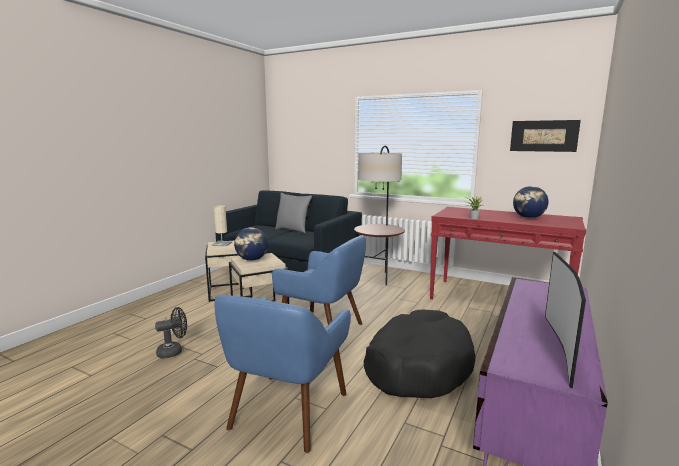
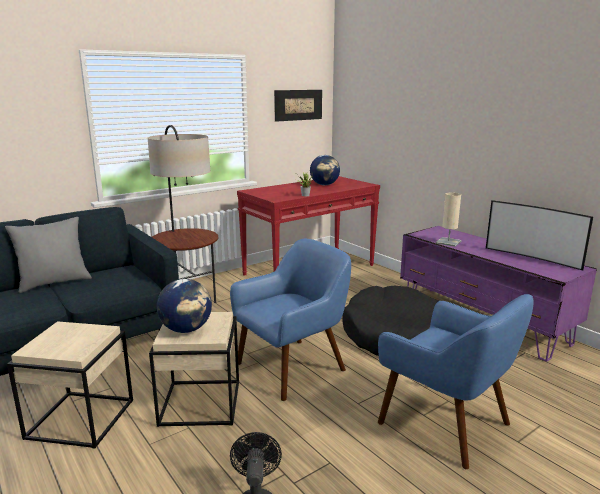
camera: 65 degrees left, 5 degrees up
(222, 244) = (51, 343): beige table lamp -> beige table lamp (448, 242)

